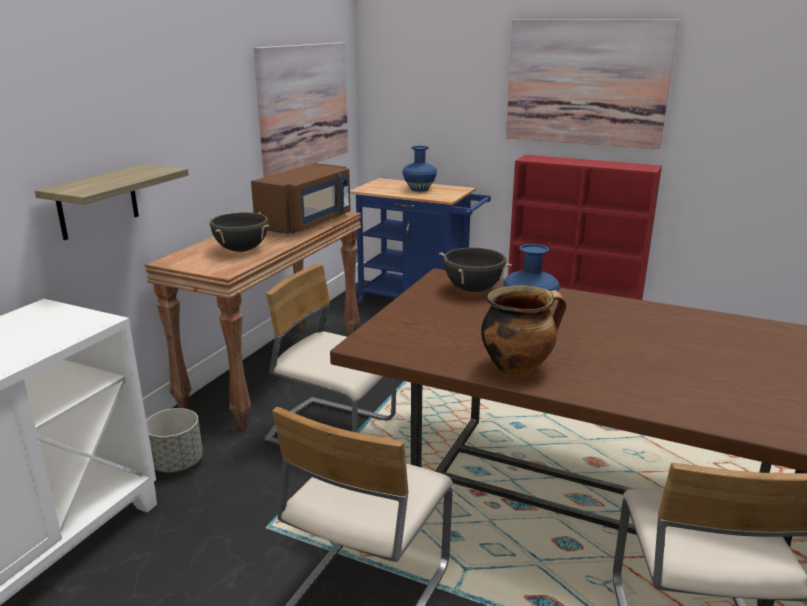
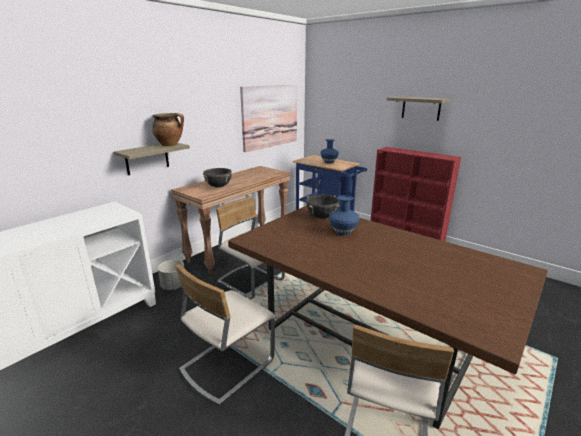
camera: 15 degrees right, 0 degrees up
(307, 223) = (259, 175): brown microwave -> none
(517, 367) = (314, 260): cooking pot -> cooking pot (170, 145)
(586, 83) = (421, 108): picture -> shelf

